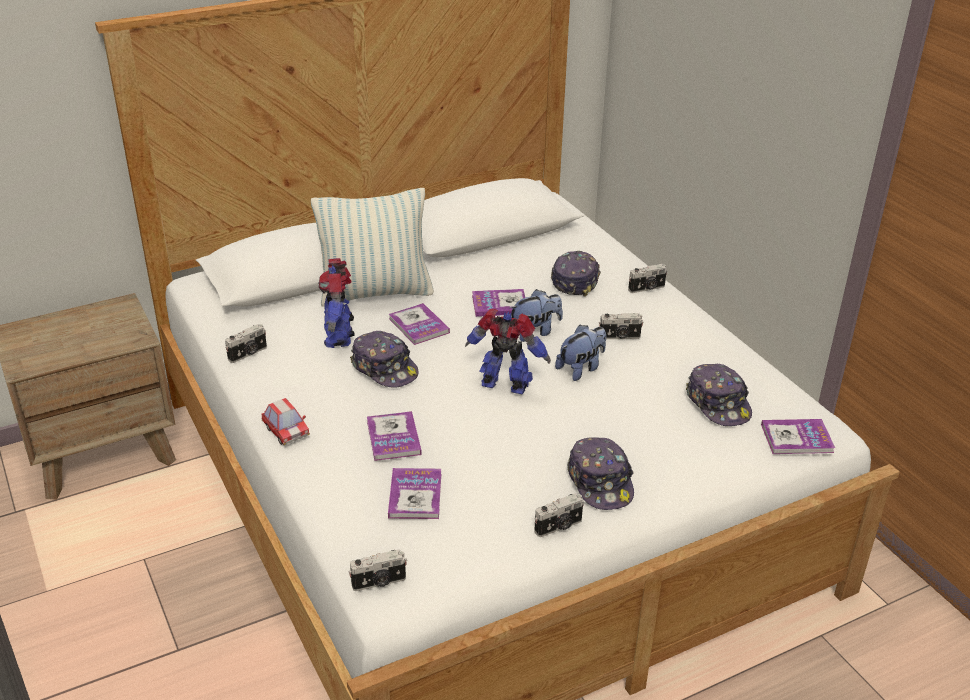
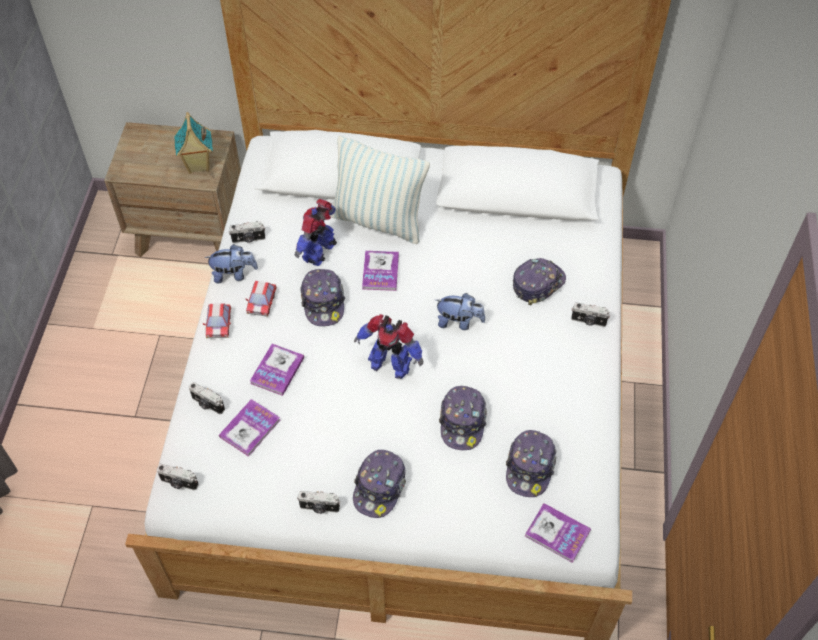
camera: 35 degrees right, 20 degrees up
(118, 331) = (198, 165): none -> toy house
(317, 395) = (262, 303): none -> toy car
(499, 304) = (457, 280): book -> none
(505, 385) = (390, 364): toy robot -> toy robot turned 150 degrees clockwise
(581, 368) = (462, 376): plush toy -> plush toy (234, 274)
(620, 337) = (517, 361): camera -> camera (207, 404)
(621, 399) = (462, 422): none -> cap

